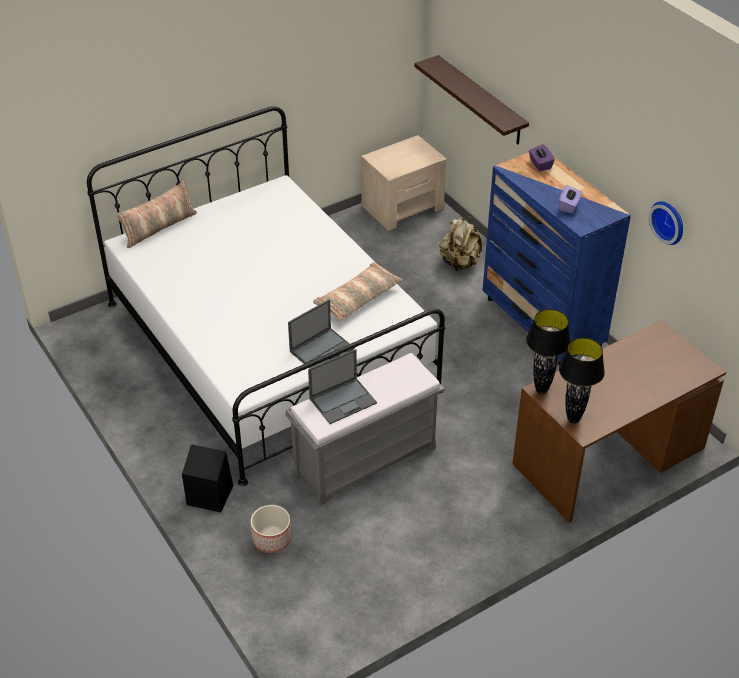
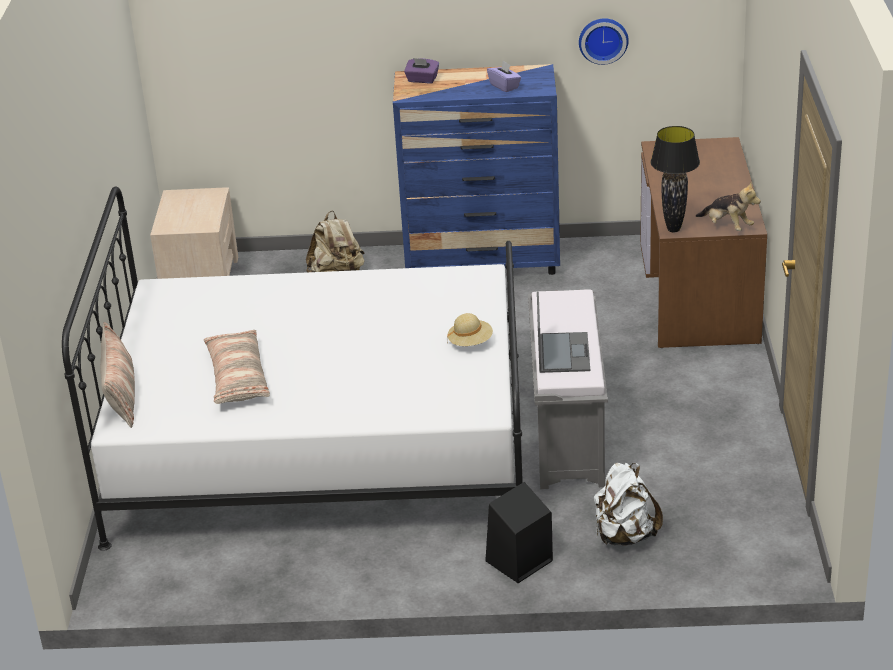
camera: 55 degrees left, 10 degrees down
(272, 539) = (624, 535): planter -> white backpack
(322, 349) = (470, 342): laptop -> beige hat
(357, 298) = (413, 297): pillow -> pillow (237, 378)
(481, 101) = (268, 79): shelf -> none
(573, 419) = (727, 226): black table lamp -> plush toy

